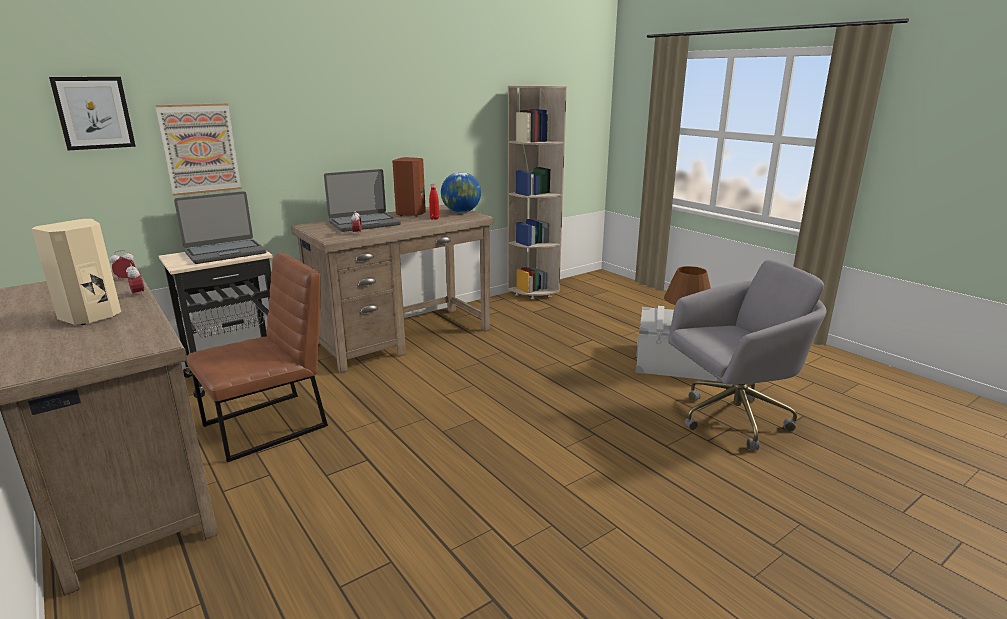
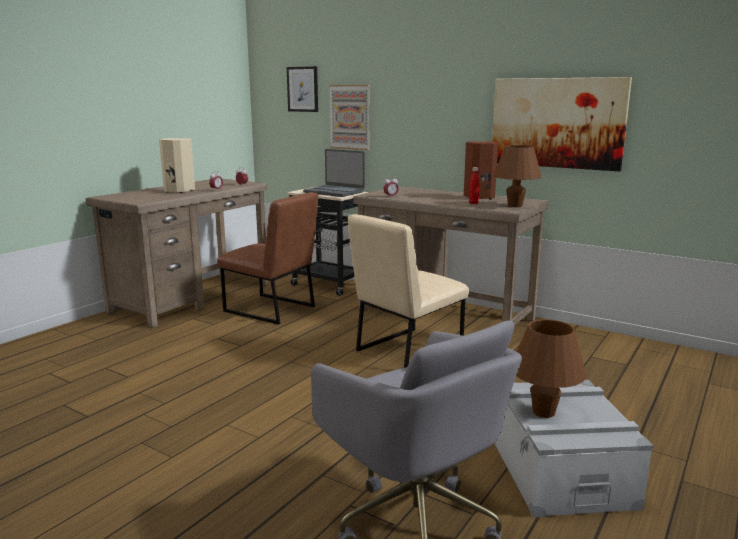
camera: 70 degrees right, 5 degrees down
(364, 223) = (424, 194): laptop -> none
(444, 134) = (557, 123): none -> picture
(461, 212) = (515, 206): globe -> brown table lamp
(466, 370) = (406, 350): none -> beige chair
(533, 295) = (644, 349): beige bookcase -> none

